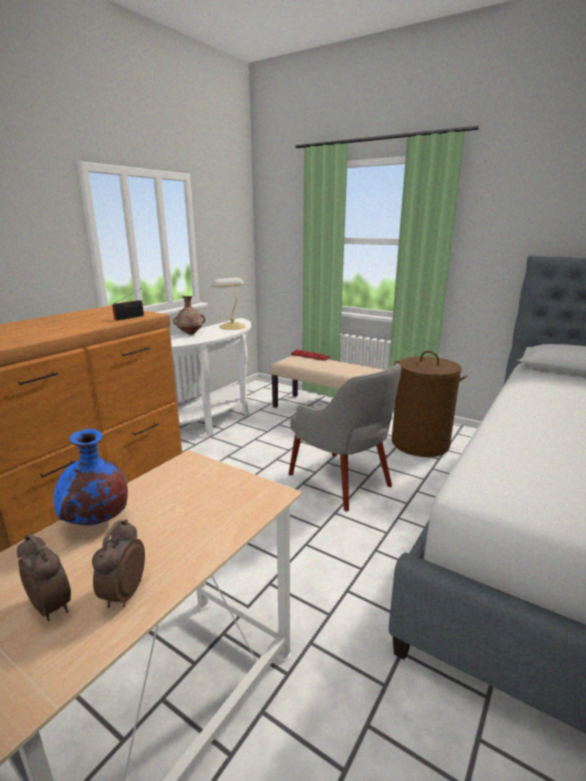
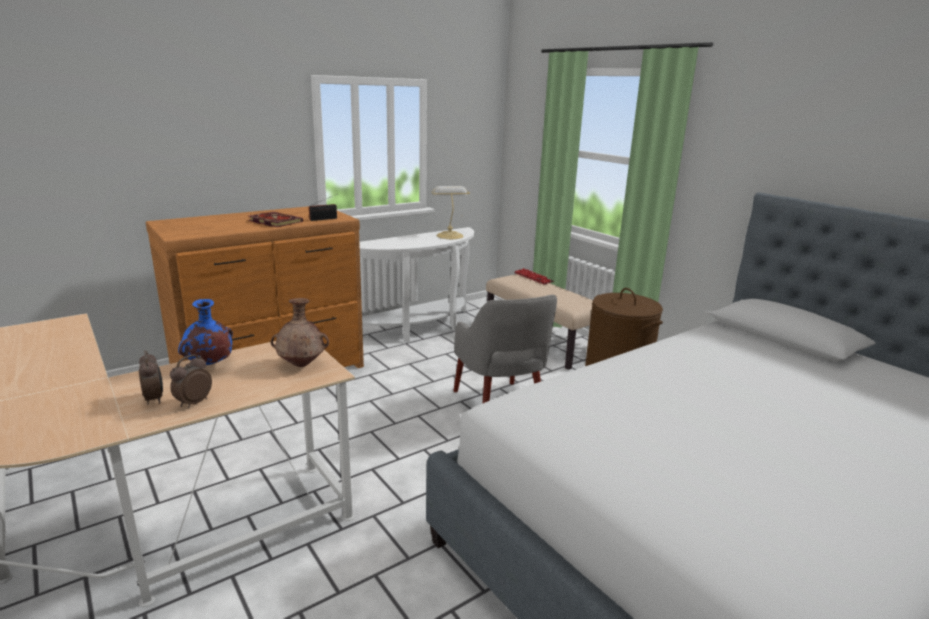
camera: 20 degrees right, 0 degrees up
(74, 325) = (274, 221): none -> book
(191, 334) = (403, 238): brown vase -> brown vase (302, 364)

